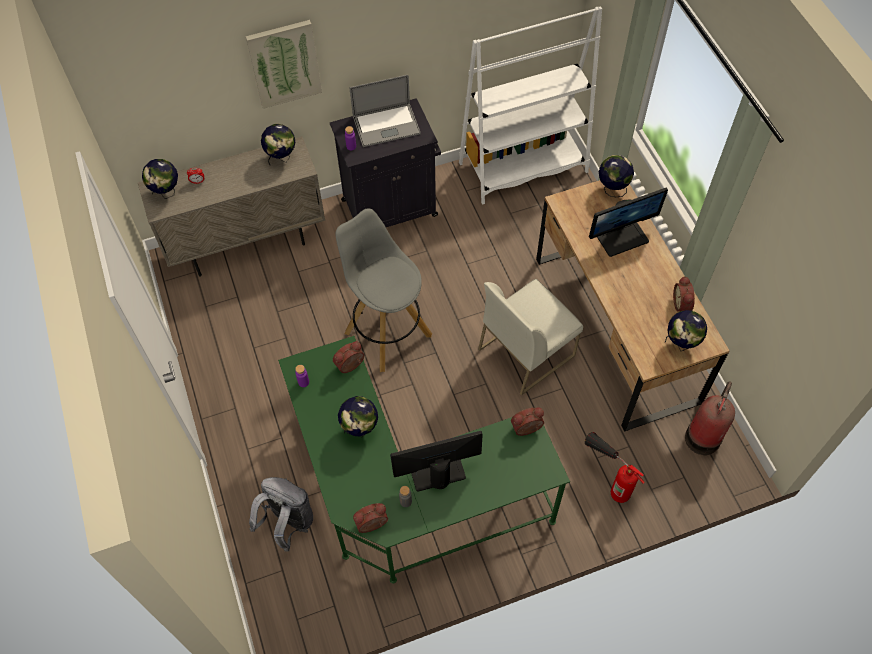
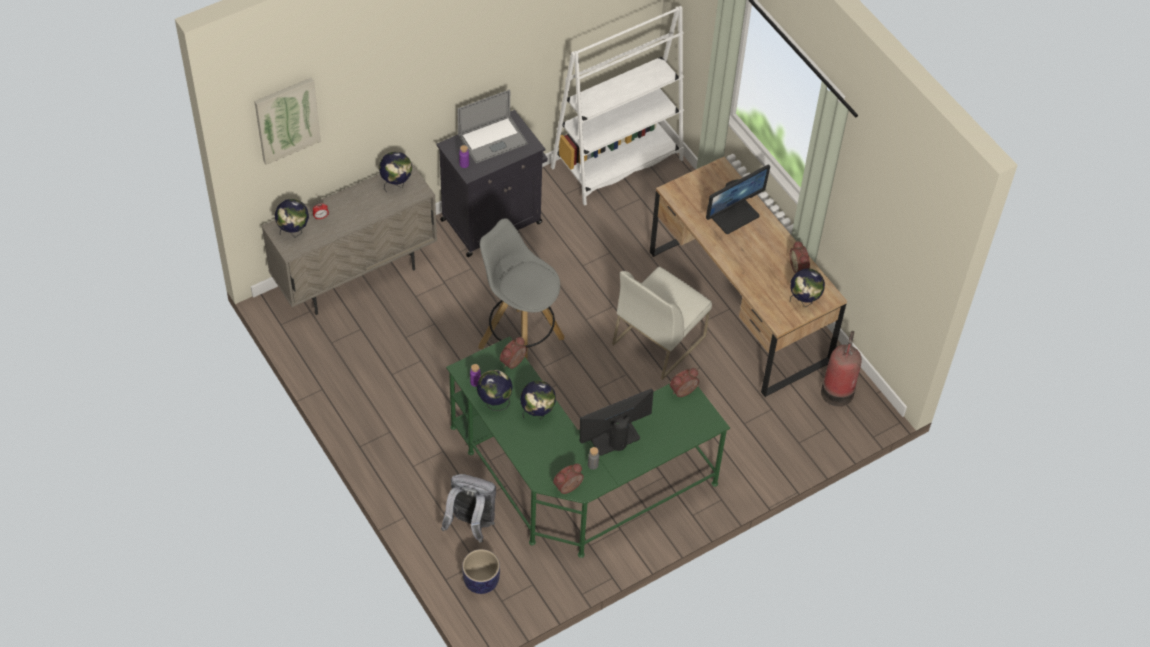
camera: 15 degrees left, 5 degrees down
(281, 592) = (480, 581): none -> planter
(284, 63) = (402, 95): picture -> picture (287, 119)
(607, 479) = (757, 440): fire extinguisher -> none
(612, 189) = (717, 173): globe -> globe (494, 402)

